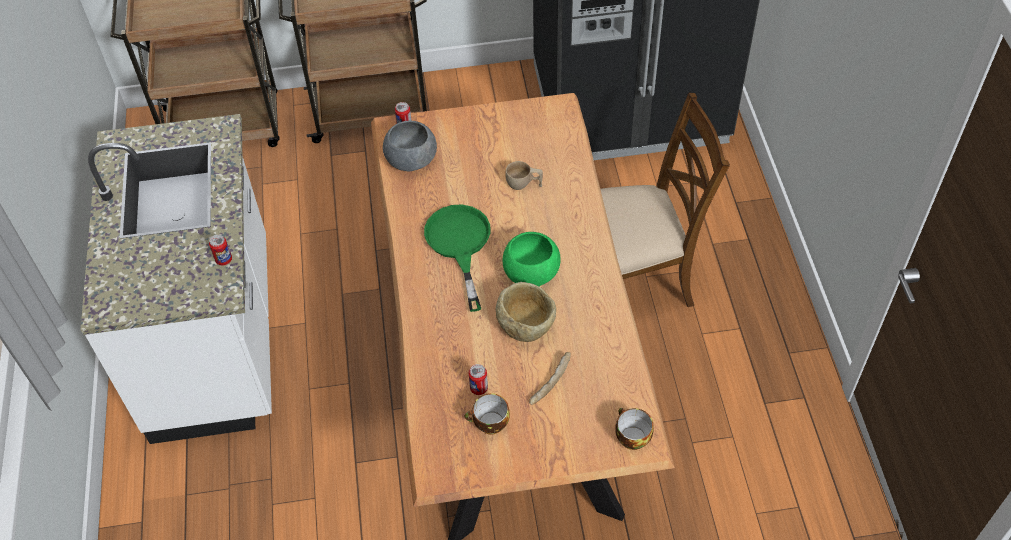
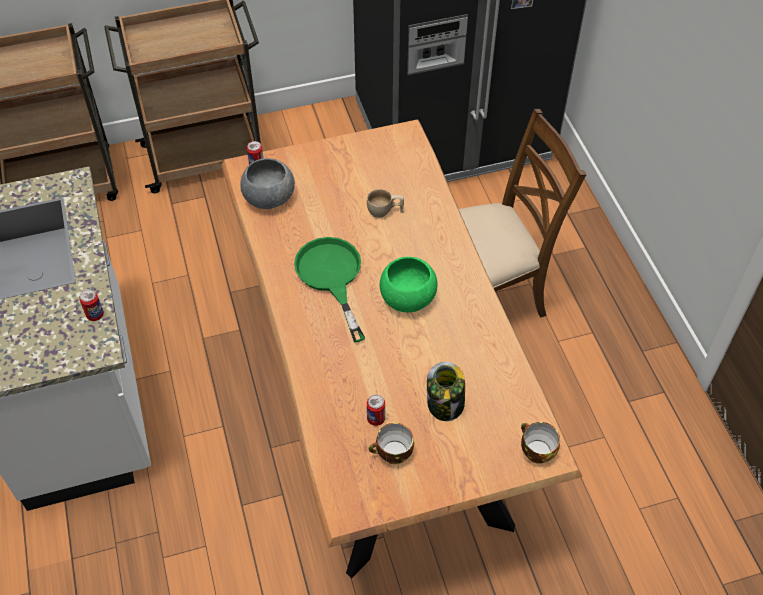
camera: 10 degrees left, 0 degrees up
(526, 326) = (412, 351): beige bowl -> none
(550, 381) = (445, 404): bread -> jar

